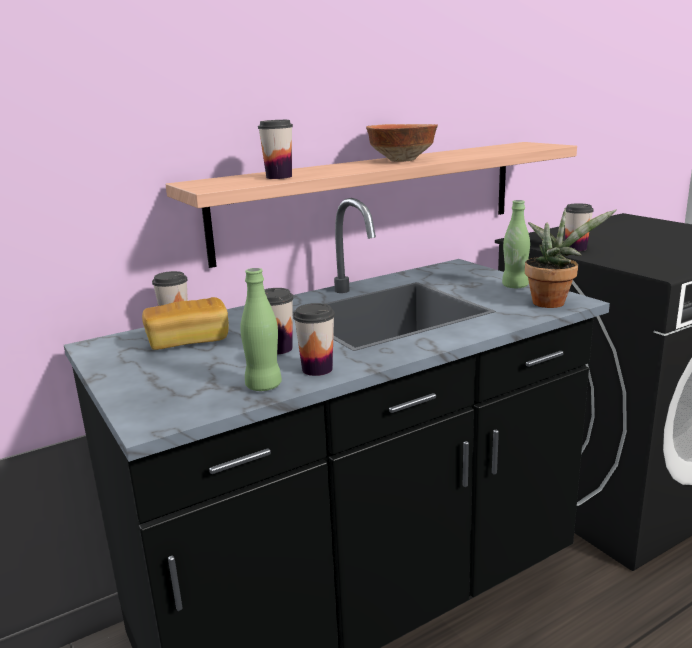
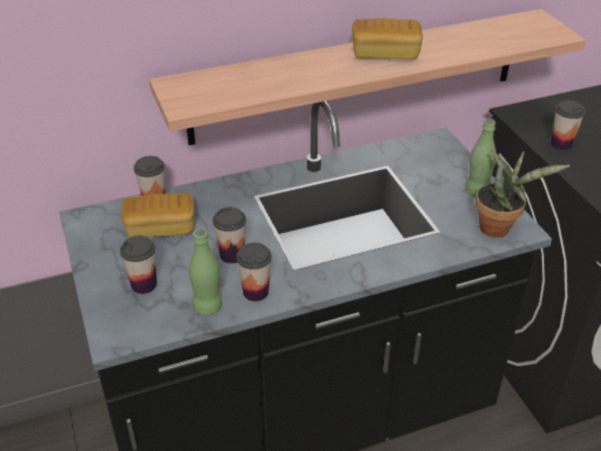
camera: 10 degrees right, 20 degrees up
(279, 177) = (252, 86): cup -> cup (144, 285)
(401, 160) = (385, 54): bowl -> bread

